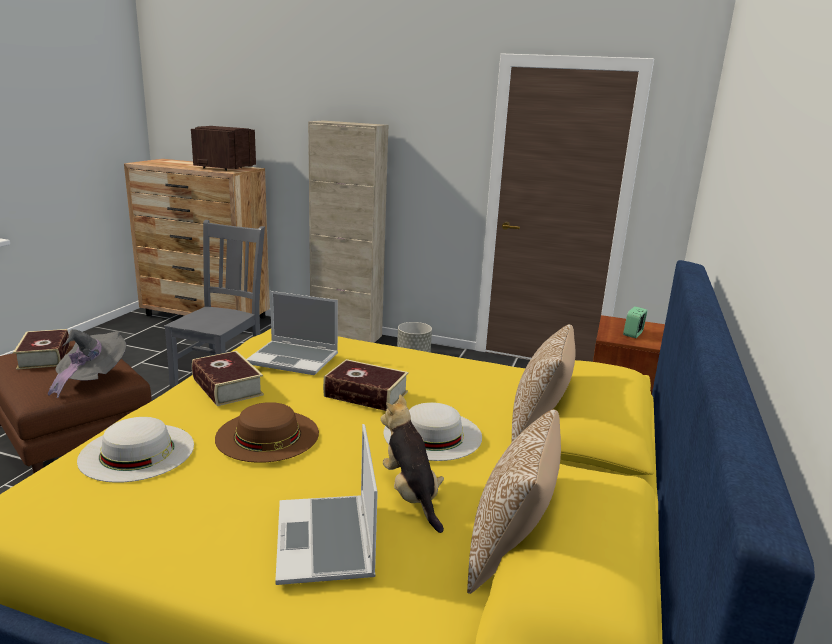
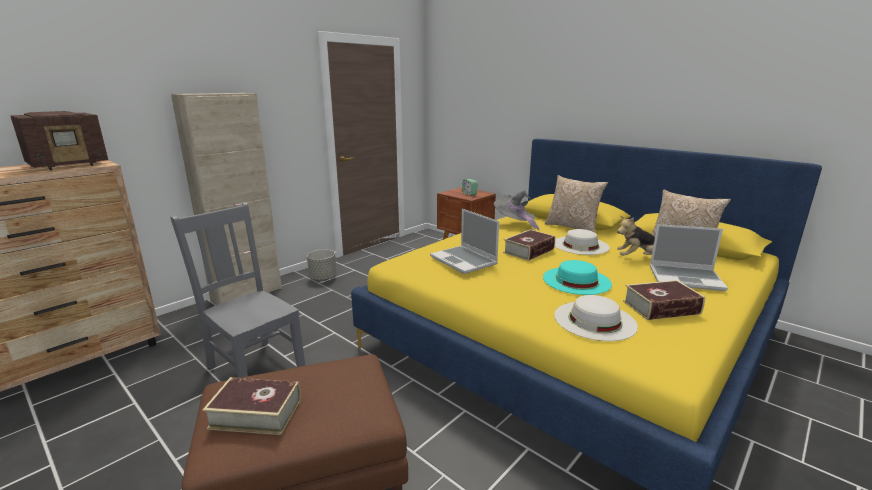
camera: 65 degrees left, 0 degrees up
(91, 379) = (356, 379): grey hat -> grey hat (514, 224)
(224, 168) = (69, 165): radio -> radio turned 90 degrees counterclockwise
(227, 387) = (497, 286): book -> book (661, 307)
(267, 435) = (576, 280): brown hat -> turquoise hat
(295, 359) = (464, 261): laptop -> laptop turned 105 degrees clockwise

